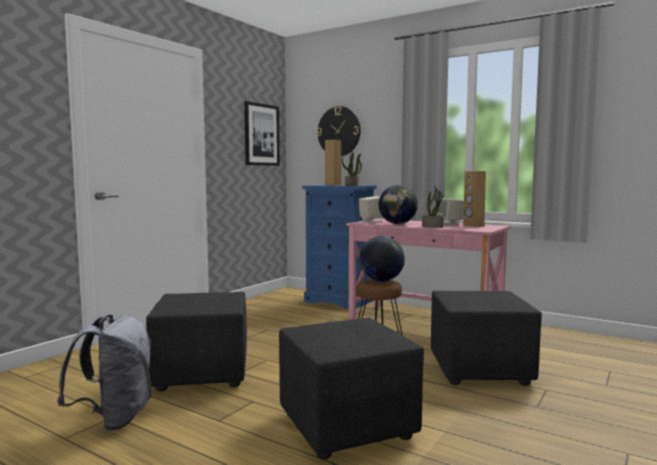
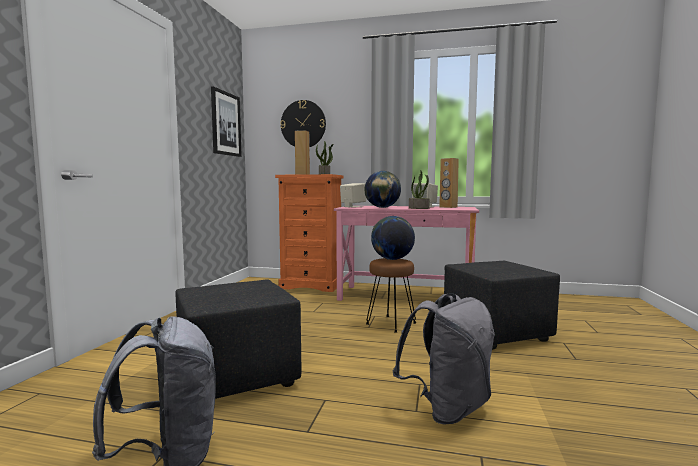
camera: 20 degrees left, 0 degrees up
(340, 300) = (312, 285): blue dresser -> orange dresser
(347, 425) = (447, 408): black ottoman -> grey backpack

